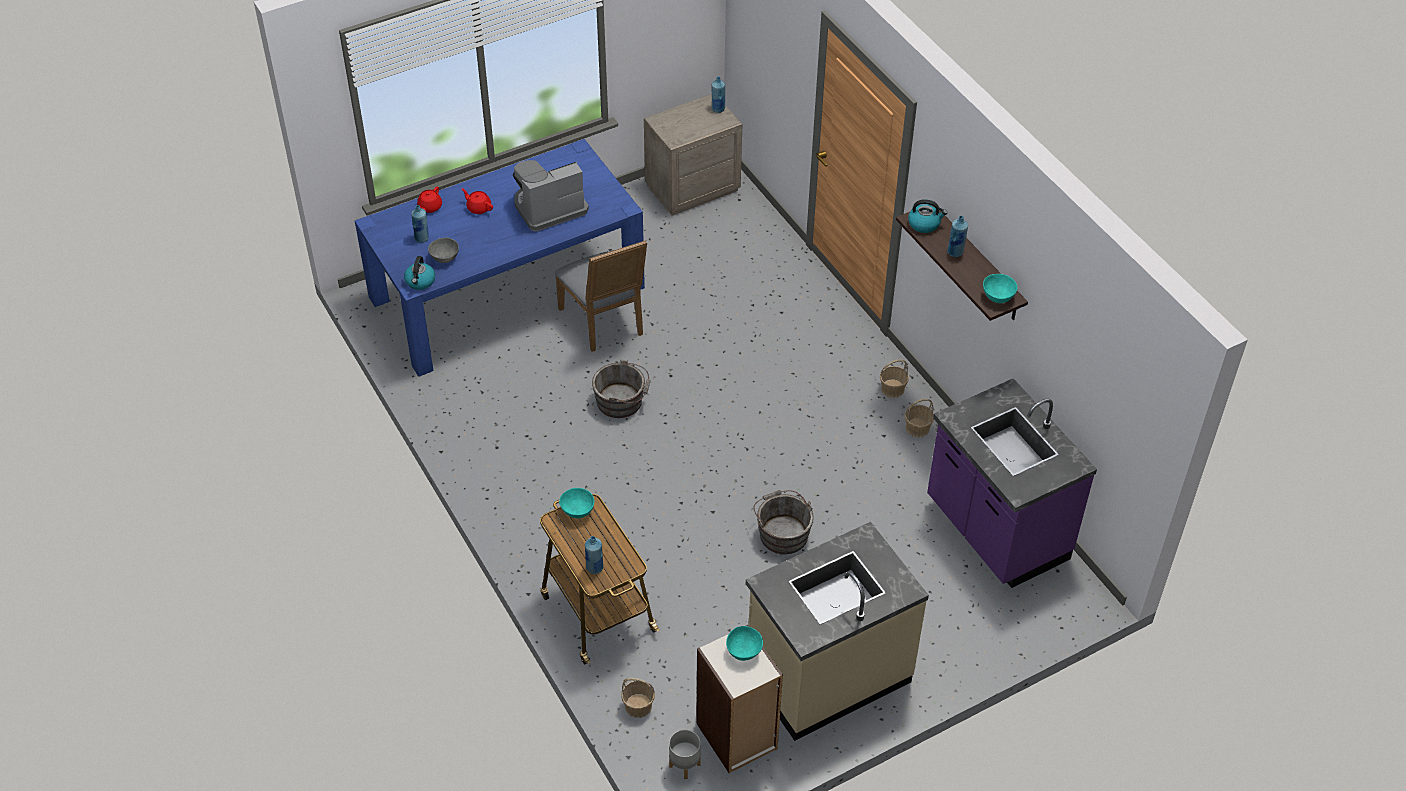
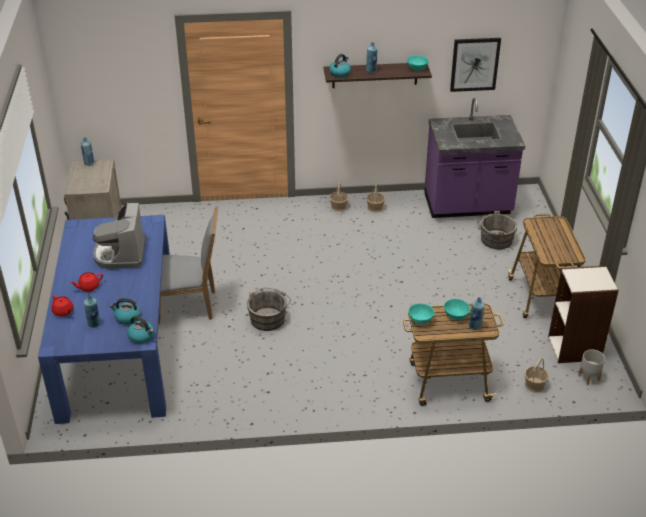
camera: 65 degrees left, 10 degrees down
(444, 258) = (127, 318): grey bowl -> kettle
(744, 651) = (582, 275): turquoise bowl -> turquoise bowl (455, 315)
(782, 532) = (424, 282): grey bucket -> grey bucket (494, 240)
(827, 675) = (542, 298): beige counter -> cart
(1076, 358) = (474, 64): none -> picture

